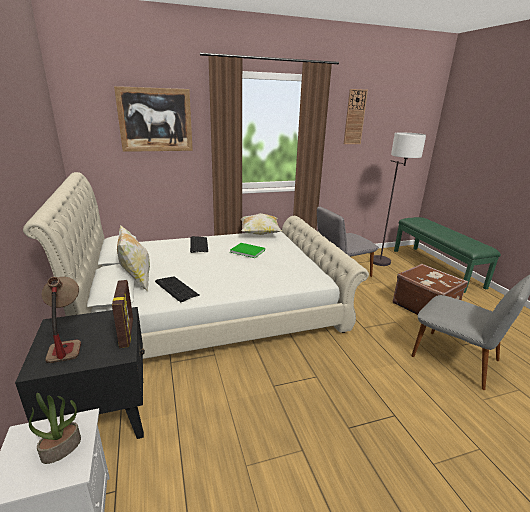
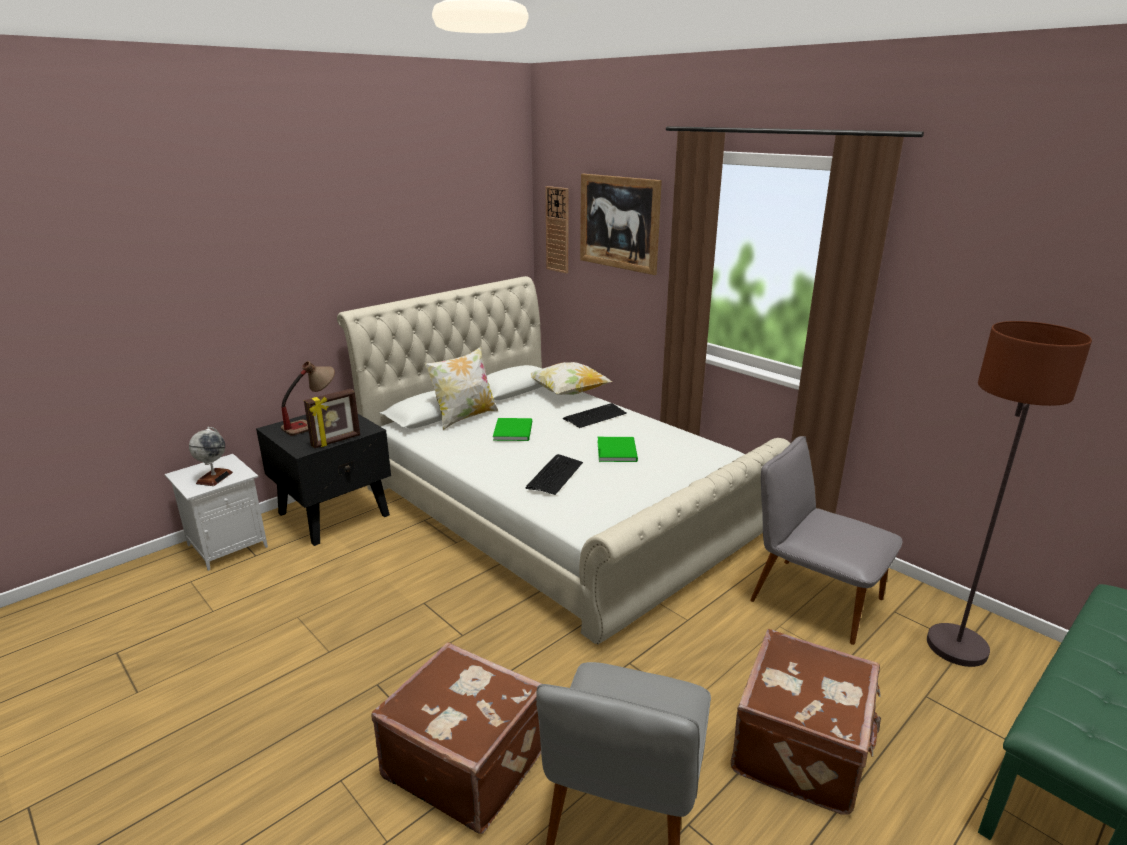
camera: 65 degrees right, 0 degrees up
(61, 448) = (214, 478): potted plant -> globe
(176, 289) = (461, 441): keyboard -> keyboard (554, 475)
(185, 269) = (514, 430): none -> green book
(259, 234) = (700, 443): pillow -> pillow (568, 393)
(354, 117) = (984, 262): wall clock -> wall clock (557, 230)
(384, 264) = (950, 655): white floor lamp -> brown floor lamp
(423, 401) = (466, 762): none -> brown suitcase

